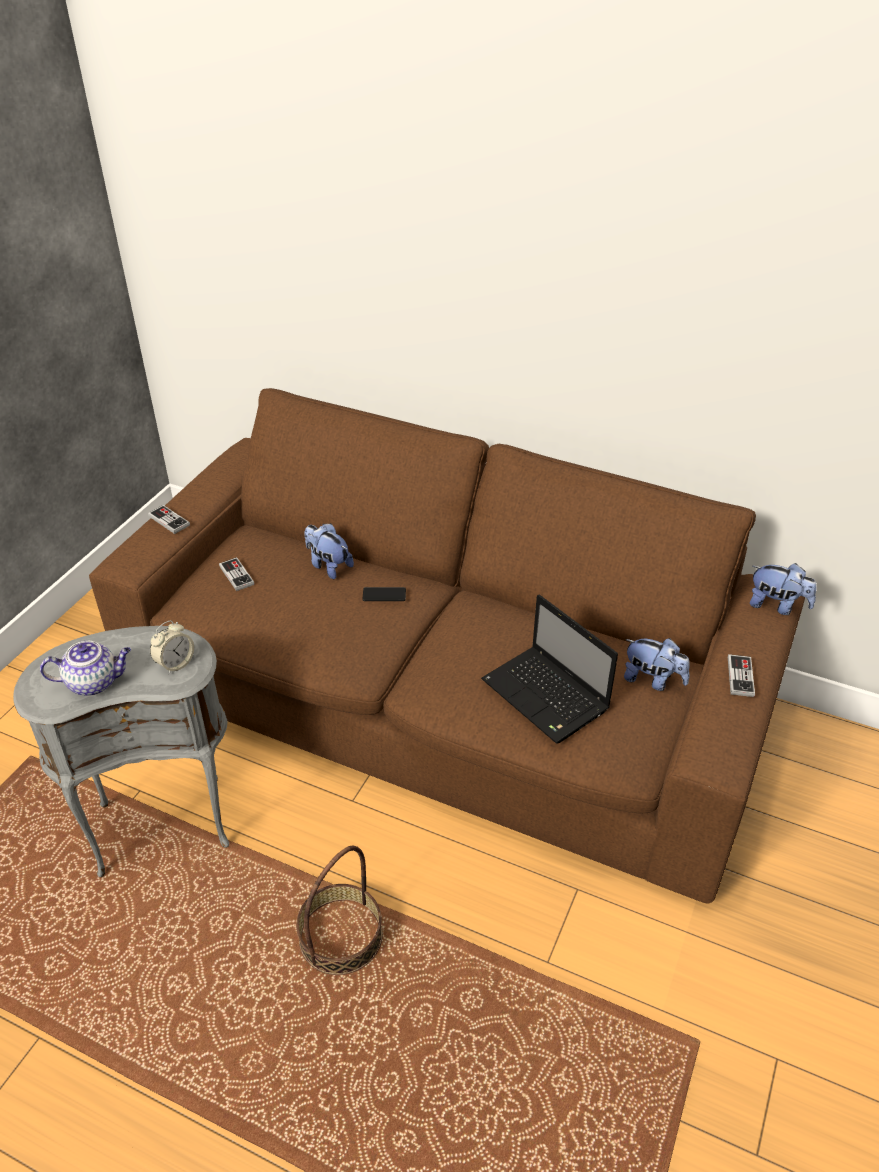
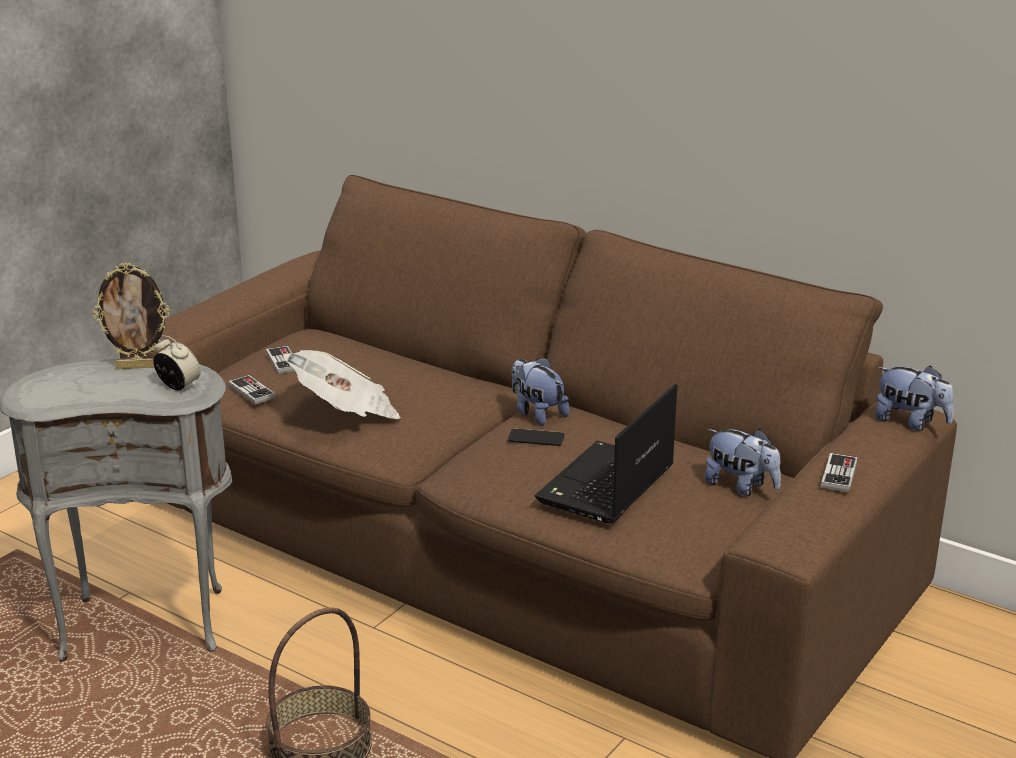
camera: 10 degrees right, 15 degrees down
(94, 682) = (88, 393): teapot -> none
(130, 640) = (138, 366): none -> picture frame
(169, 520) = (220, 302): game controller -> game controller (251, 391)
(175, 663) = (179, 387): alarm clock -> alarm clock turned 105 degrees counterclockwise
(307, 632) = (345, 412): none -> newspaper
(328, 565) = (390, 363): plush toy -> plush toy (537, 413)
(384, 595) = (445, 390): phone -> phone (536, 438)
(547, 697) = (605, 486): laptop -> laptop turned 60 degrees clockwise

